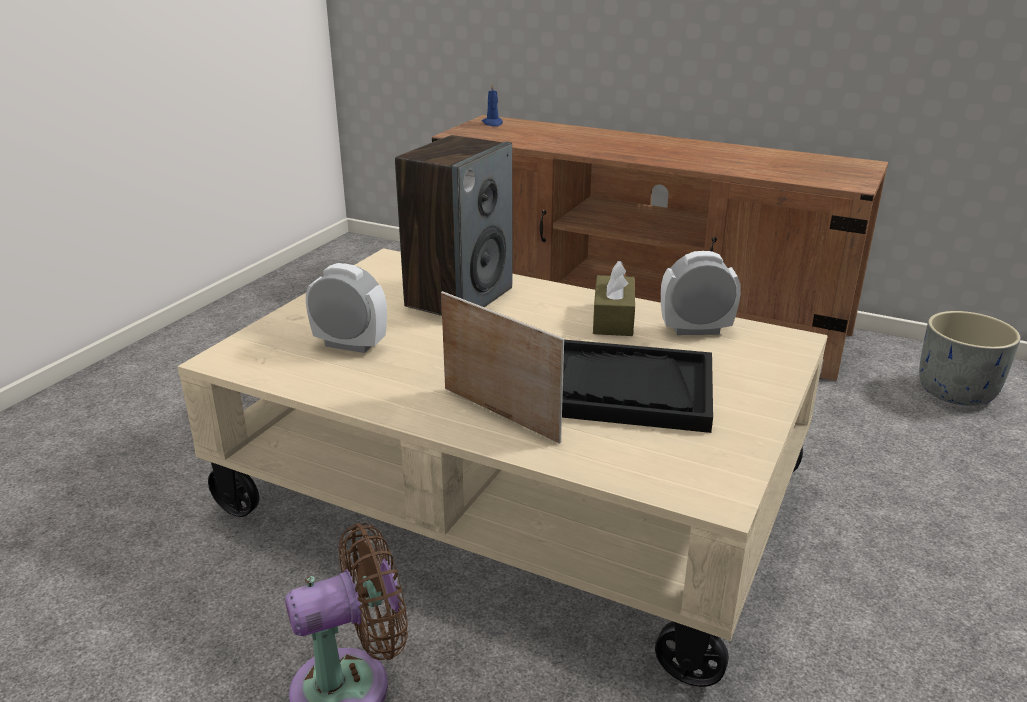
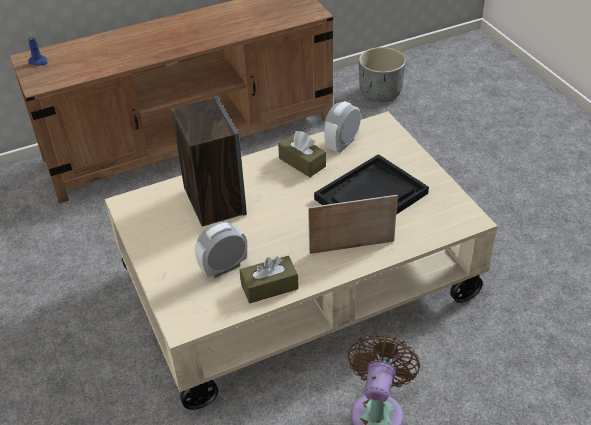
camera: 50 degrees left, 15 degrees up
(348, 385) = (269, 286): none -> brown tissue box

